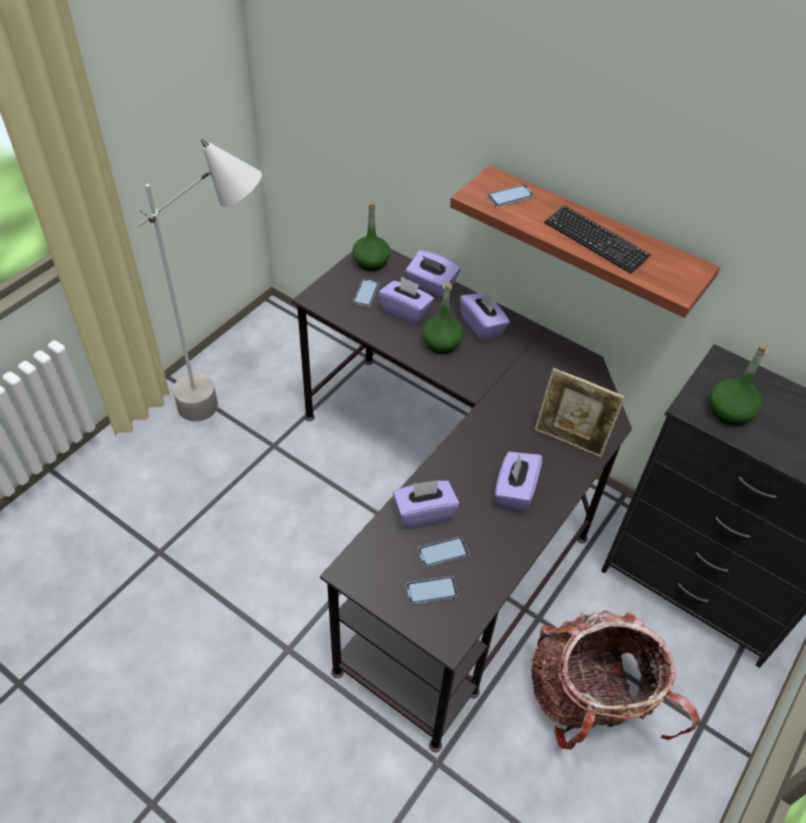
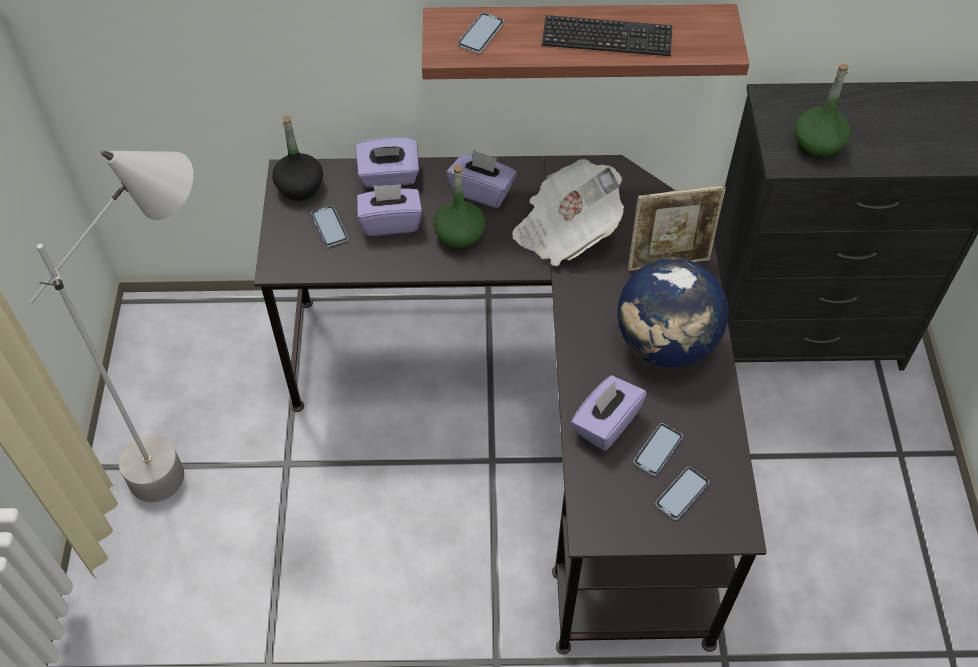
camera: 35 degrees left, 5 degrees up
(371, 262) = (300, 187): green bottle -> black bottle
(515, 380) = (565, 231): none -> newspaper
(515, 490) = (665, 344): purple tissue box -> globe
(590, 701) = (800, 501): backpack -> none

